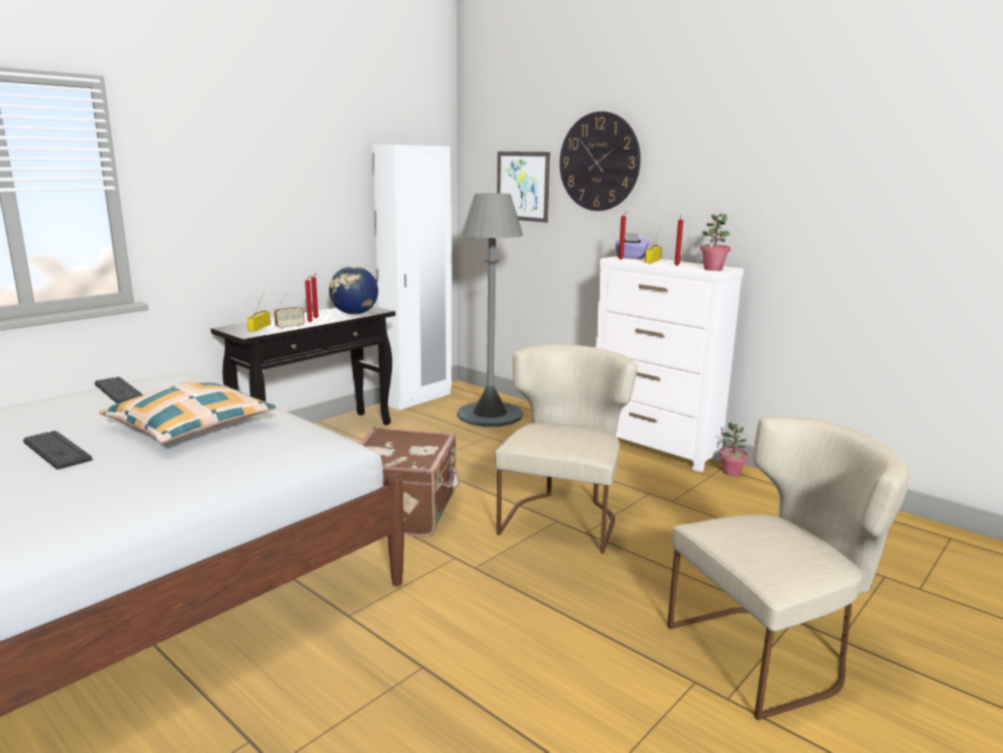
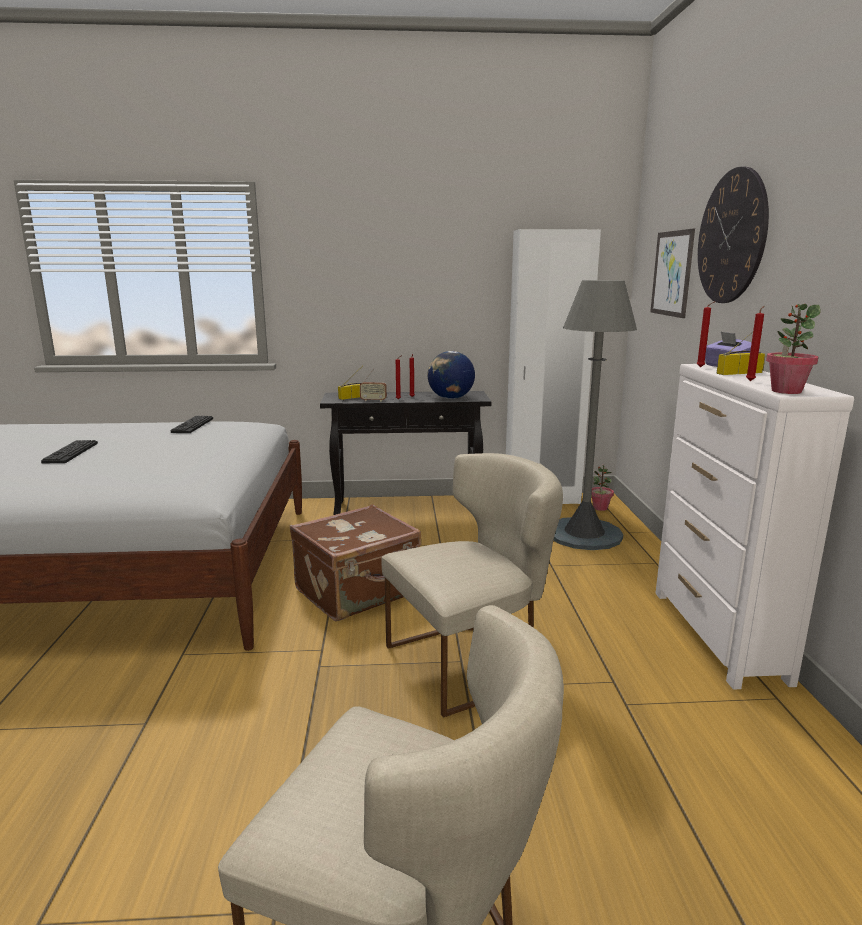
camera: 45 degrees right, 0 degrees up
(190, 426) = (157, 457): pillow -> none
(731, 473) = (781, 711): potted plant -> potted plant (600, 508)

